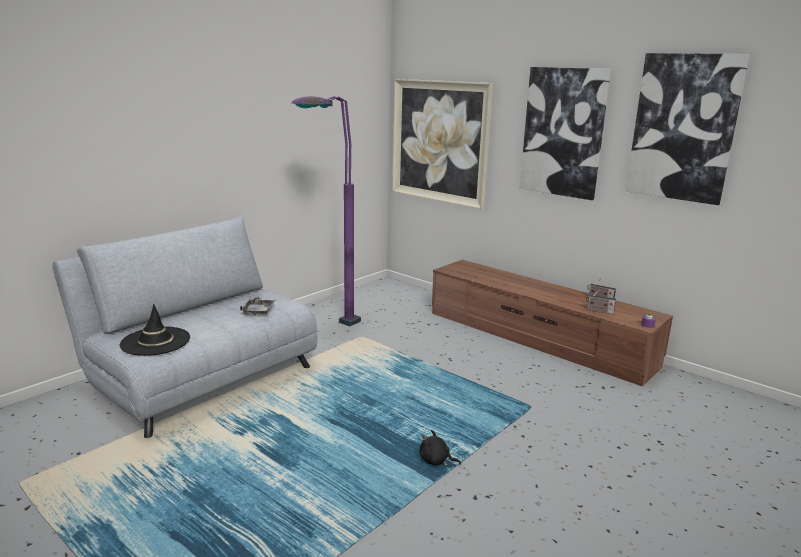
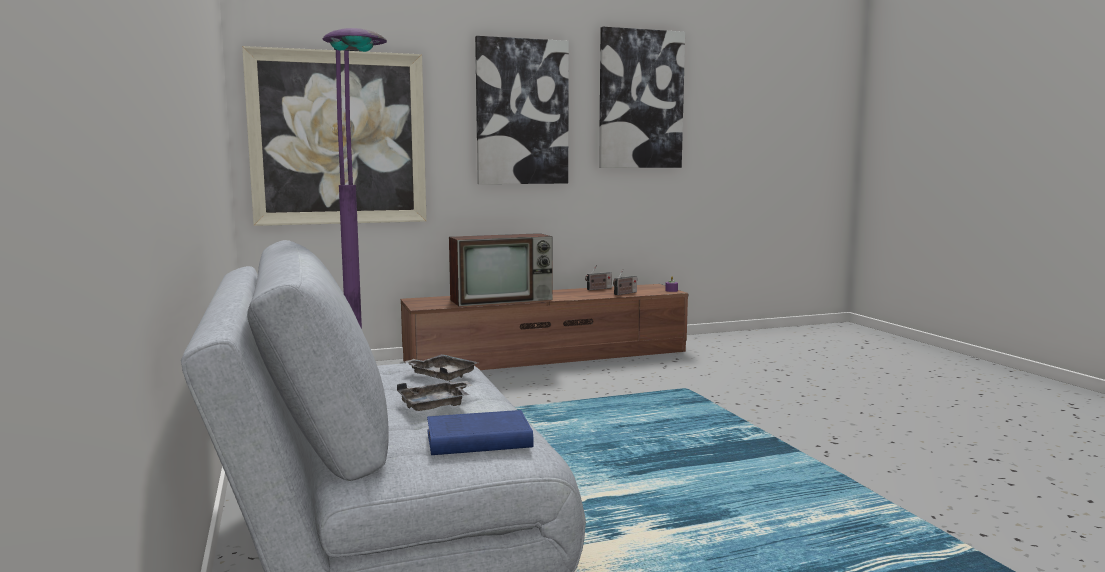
camera: 60 degrees left, 10 degrees down
(155, 341) = (475, 440): black hat -> blue book
(205, 322) = (436, 405): none -> grey tray
(436, 461) = (760, 443): black plush toy -> none
(503, 282) = (503, 300): none -> television

